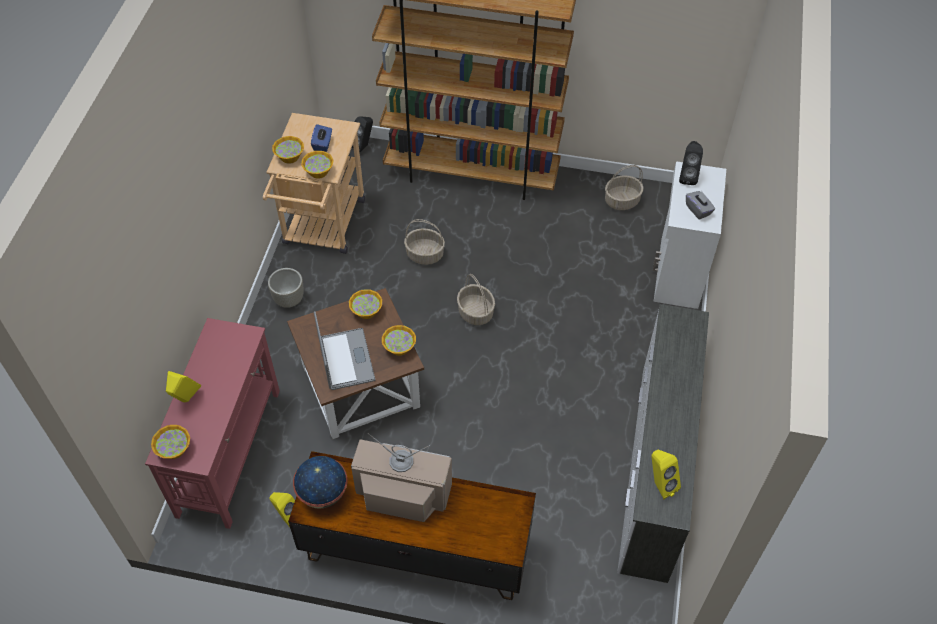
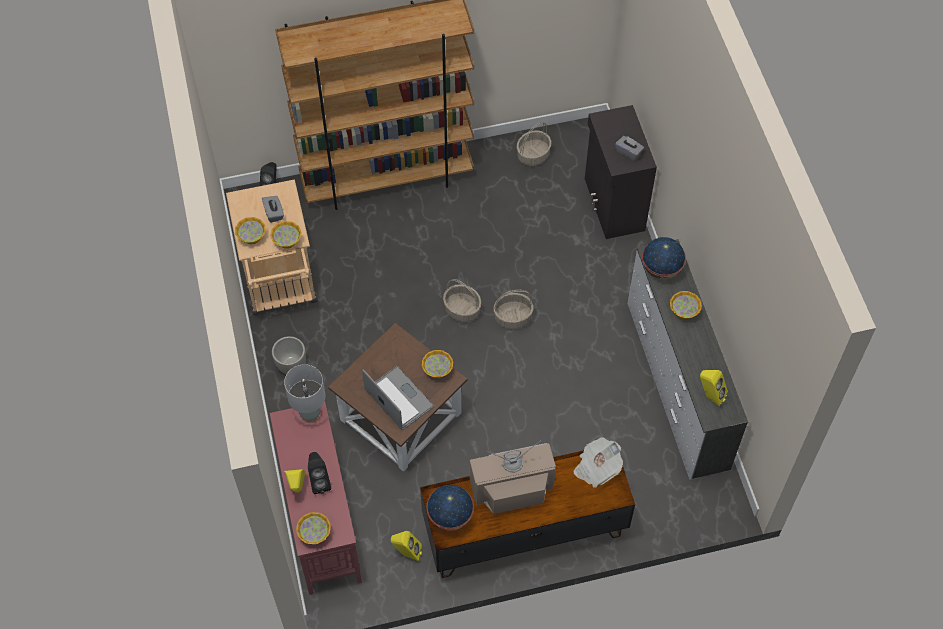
camera: 25 degrees left, 5 degrees up
(243, 334) = (310, 414): none -> grey table lamp
(322, 144) = (274, 213): blue tissue box -> grey tissue box
(366, 311) = (391, 350): bowl -> bowl (683, 311)
(425, 254) = (388, 274): basket -> basket (513, 317)
(502, 510) = (596, 468): none -> newspaper
(675, 334) = (661, 269): none -> globe
(677, 273) = (613, 205): white cabinet -> black cabinet
(687, 177) = (605, 124): black speaker -> black speaker (319, 481)

